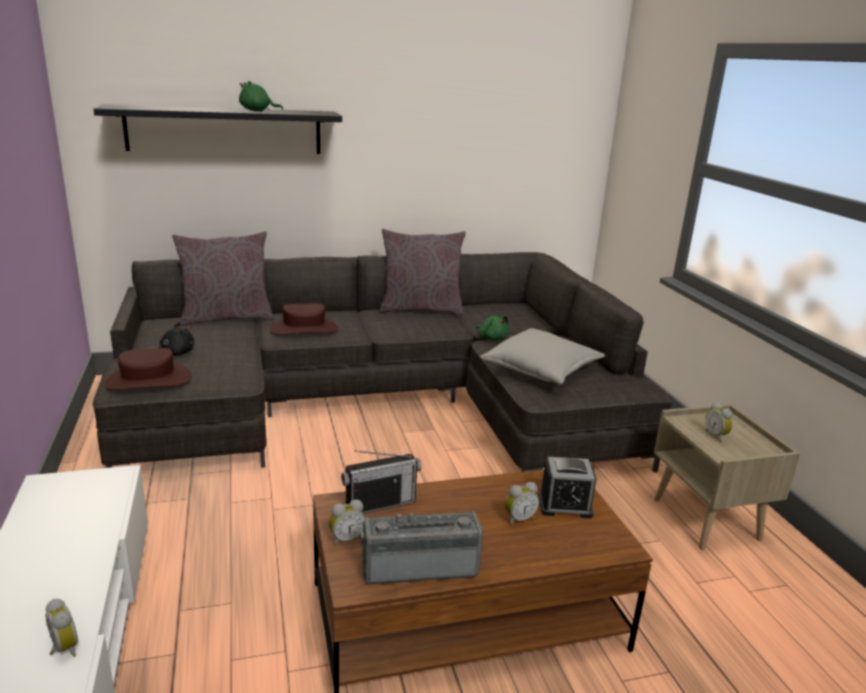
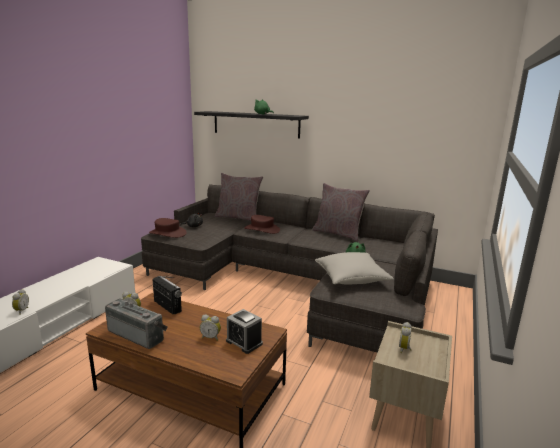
camera: 40 degrees right, 5 degrees down
(380, 504) = (167, 306): radio -> radio turned 150 degrees counterclockwise

